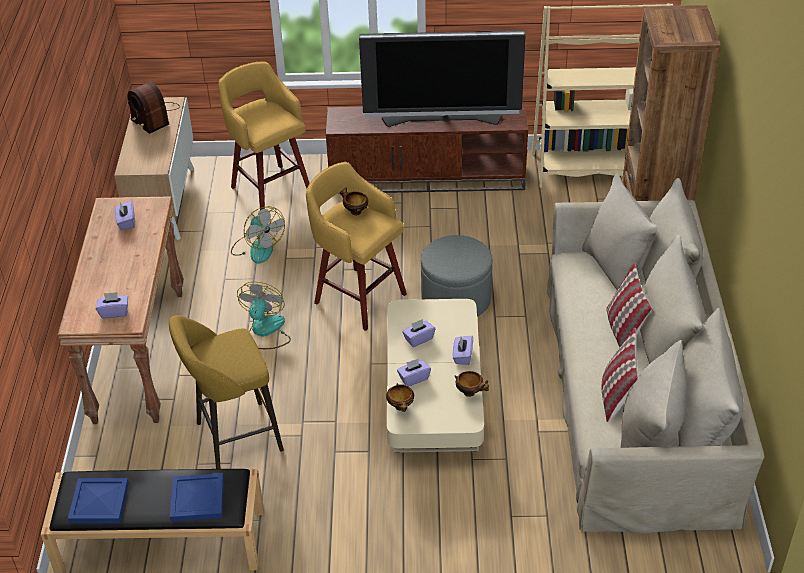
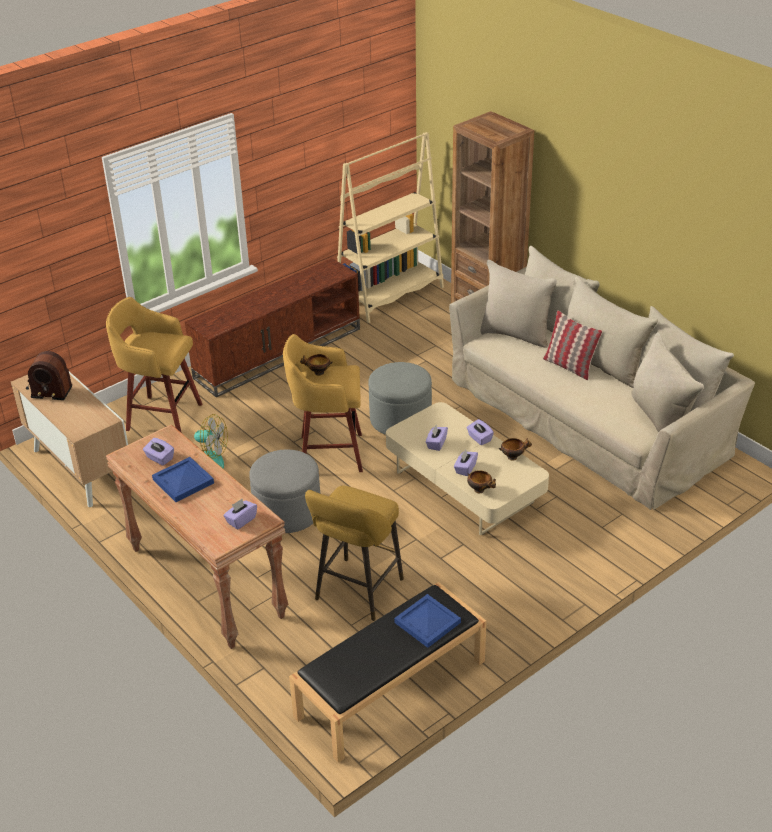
camera: 40 degrees left, 5 degrees down
(100, 501) = (357, 669): blue tray -> blue tray (183, 480)
(265, 331) = (287, 512): fan -> grey ottoman
(442, 119) = (286, 292): television -> none
(616, 396) = (613, 405): pillow -> none

